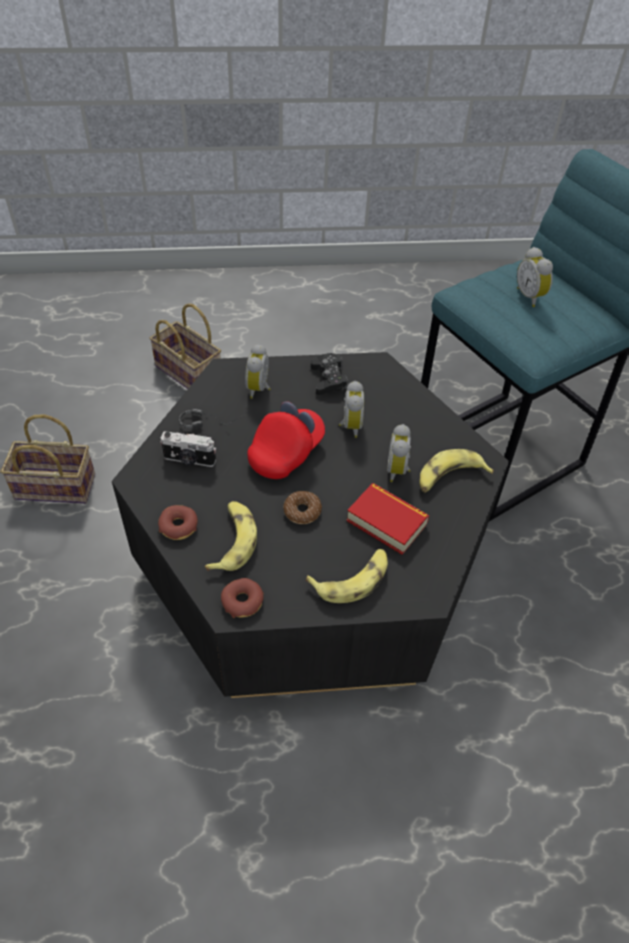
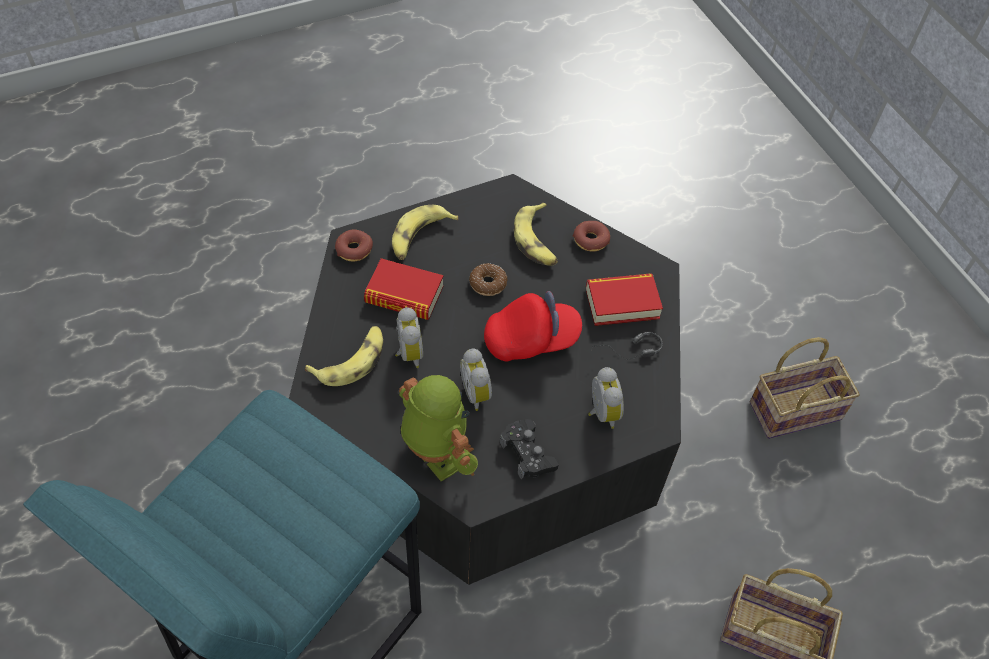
camera: 160 degrees right, 5 degrees up
(189, 460) = (622, 303): camera -> book
(242, 601) = (503, 198): donut -> donut (354, 250)
(286, 452) = (531, 340): red cap -> red cap turned 120 degrees counterclockwise
(397, 395) = (435, 455): none -> toy robot
(530, 296) = (280, 509): alarm clock -> none

